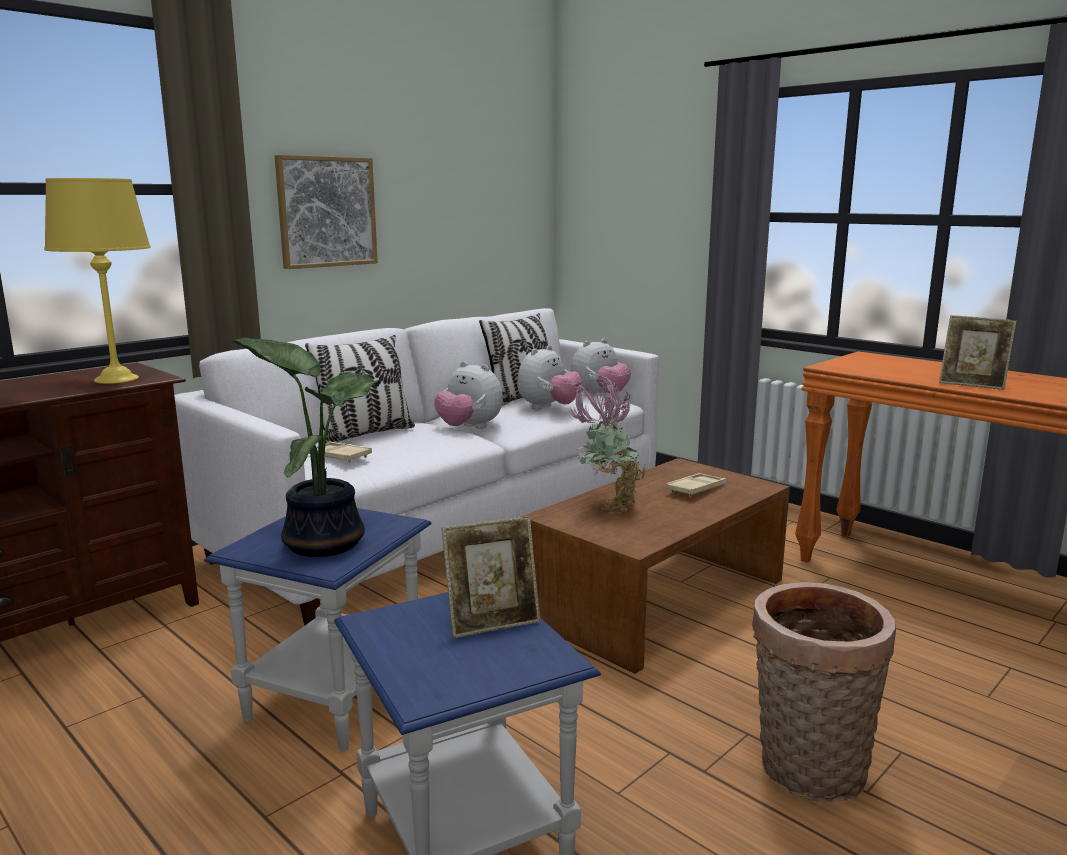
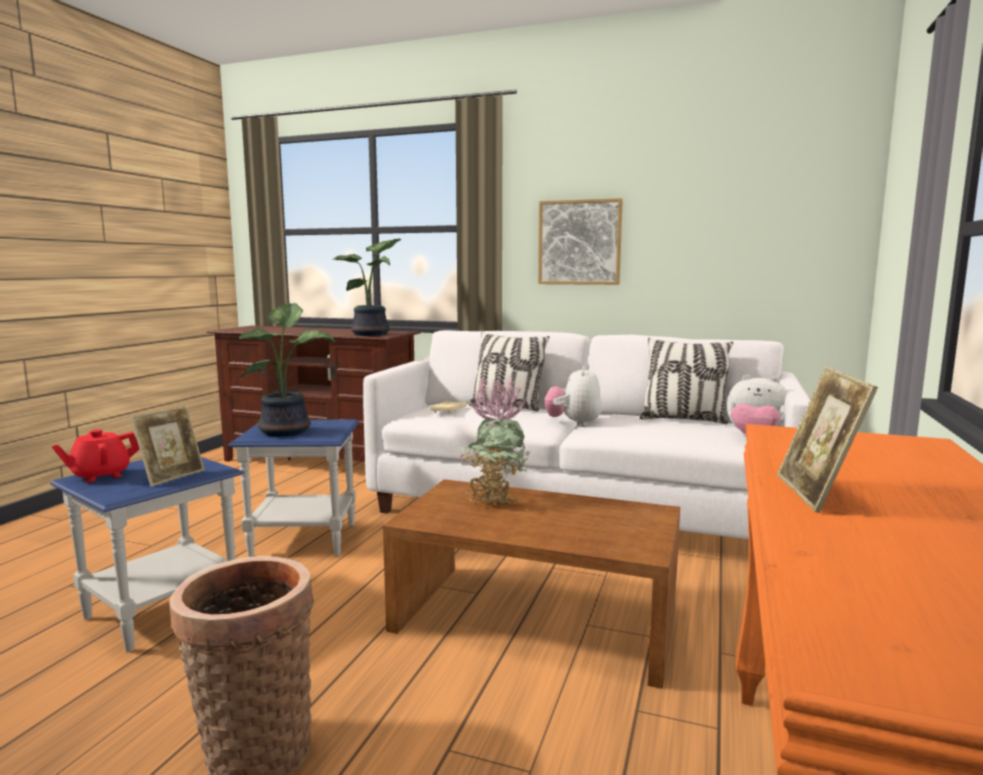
camera: 65 degrees right, 5 degrees down
(117, 379) = (373, 334): yellow table lamp -> potted plant
(428, 678) = (100, 475): none -> red teapot
(492, 622) = (172, 476): picture frame -> picture frame turned 105 degrees counterclockwise
(548, 408) = (663, 429): plush toy -> none
(696, 489) = (587, 524): beige tray -> none

